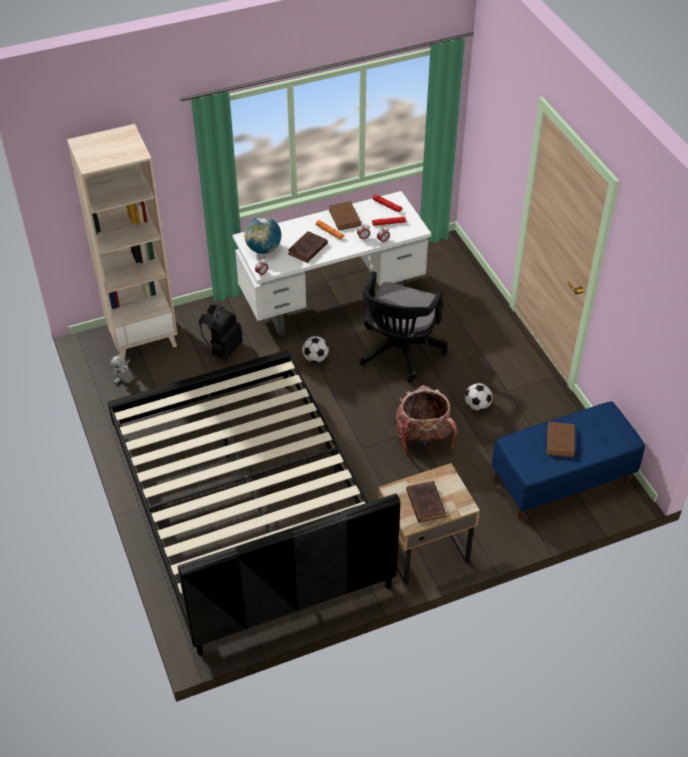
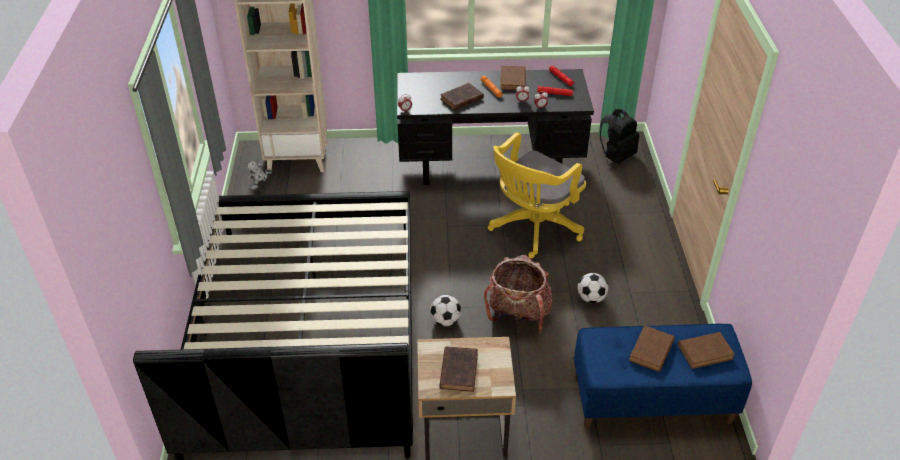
camera: 20 degrees right, 5 degrees down
(223, 349) = (365, 184): black backpack -> black backpack (616, 156)
(263, 249) = (419, 90): globe -> none
(315, 358) = (447, 213): football -> football (445, 321)
(332, 301) = (490, 166): white desk -> black desk
(399, 353) = (532, 228): black office chair -> yellow office chair
(602, 430) = (706, 352): none -> brown book

